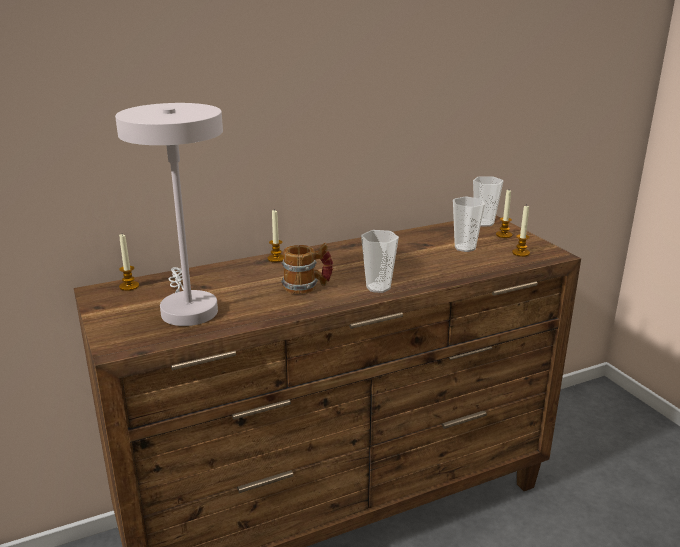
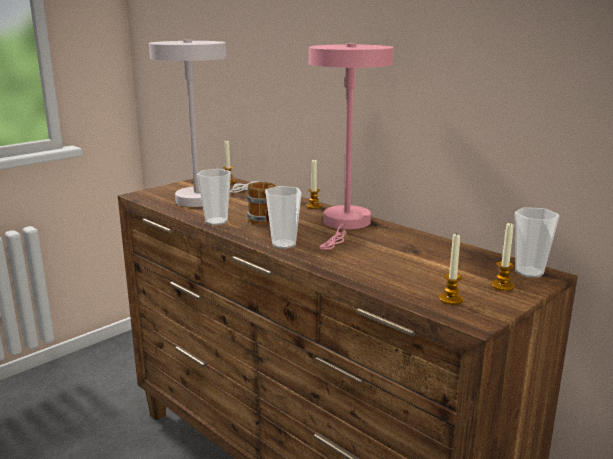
camera: 70 degrees right, 5 degrees down
(343, 255) = (345, 224): none -> pink table lamp
(465, 248) = (429, 269): cup -> cup (216, 221)

